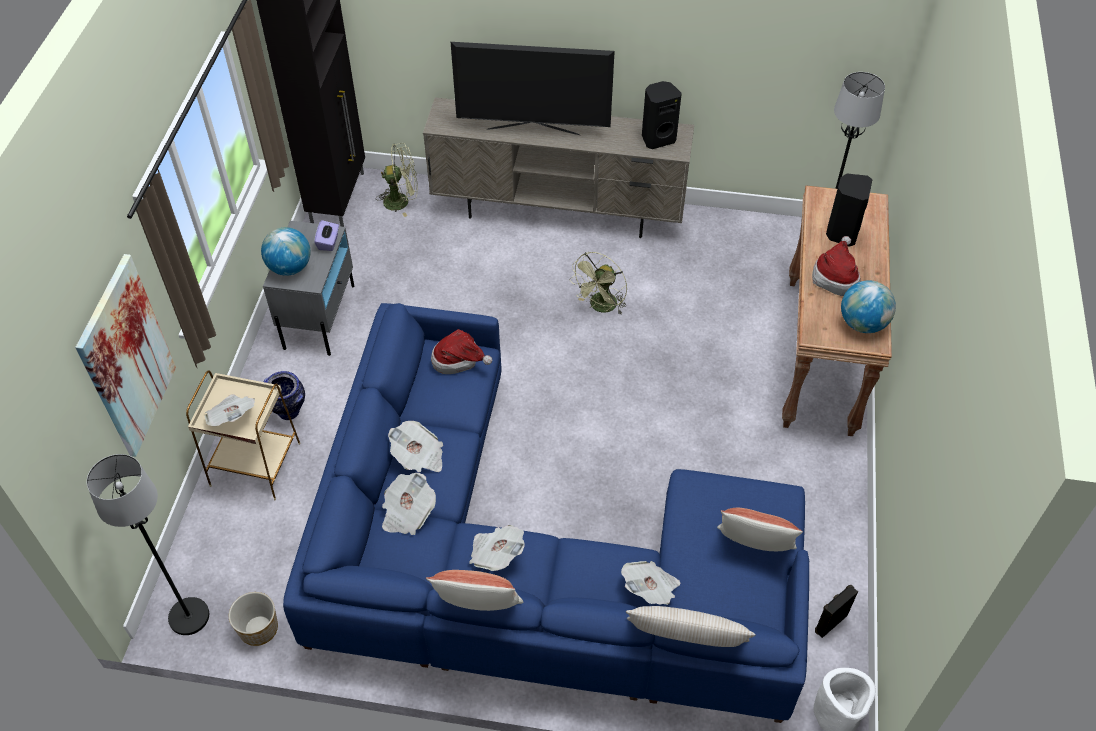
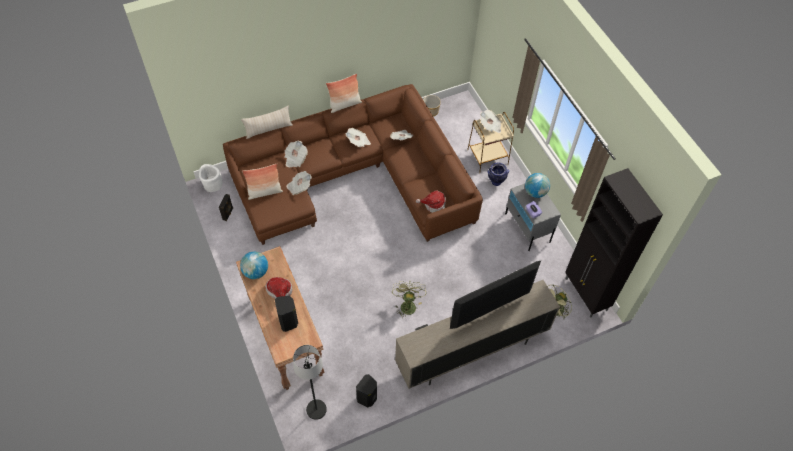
camera: 145 degrees right, 5 degrees up
(126, 357) = (511, 64): picture -> none
(189, 617) = (456, 103): black floor lamp -> none
(418, 456) = (415, 159): newspaper -> newspaper (299, 187)
(531, 562) = (355, 177): blue sofa -> brown sofa
(657, 138) = (423, 345): black speaker -> black speaker (367, 398)

